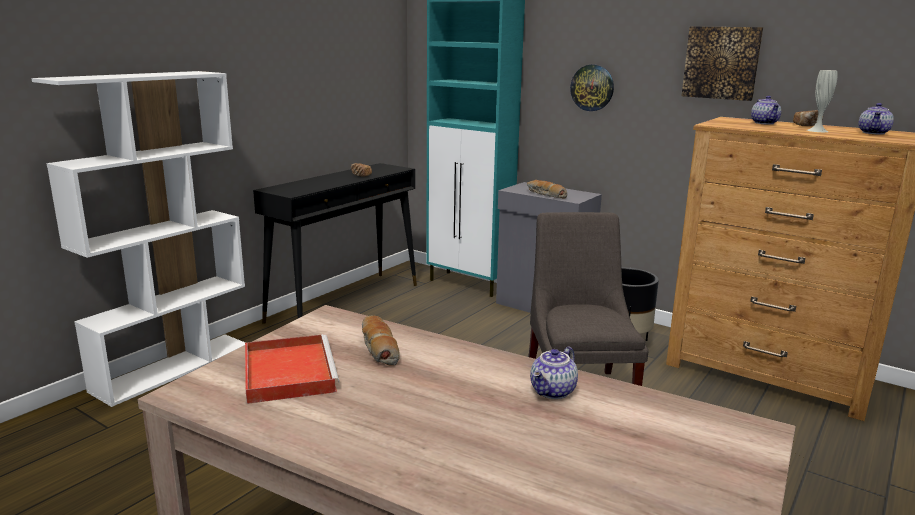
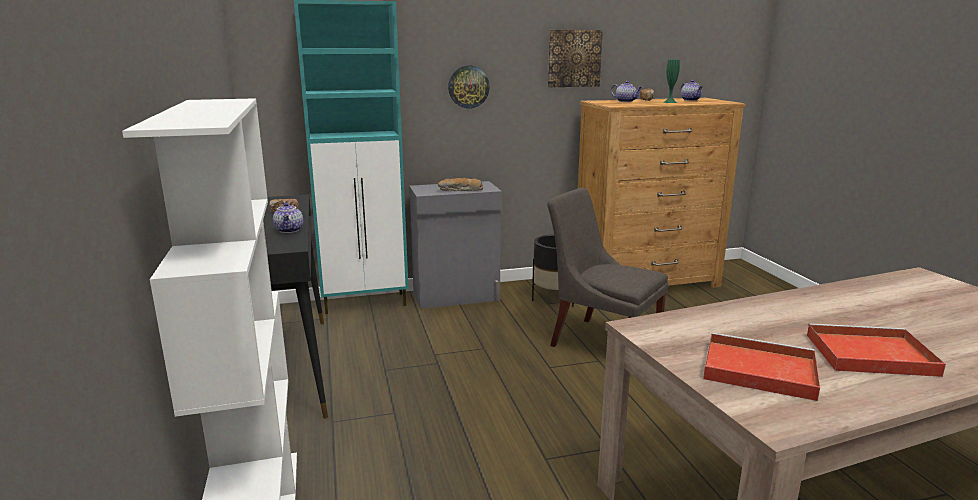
camera: 50 degrees left, 0 degrees up
(378, 348) = (731, 327): bread -> none
(390, 416) = (867, 354): none -> red tray
(553, 392) = (849, 300): teapot -> teapot (290, 230)
(817, 131) = (670, 102): white vase -> green vase

